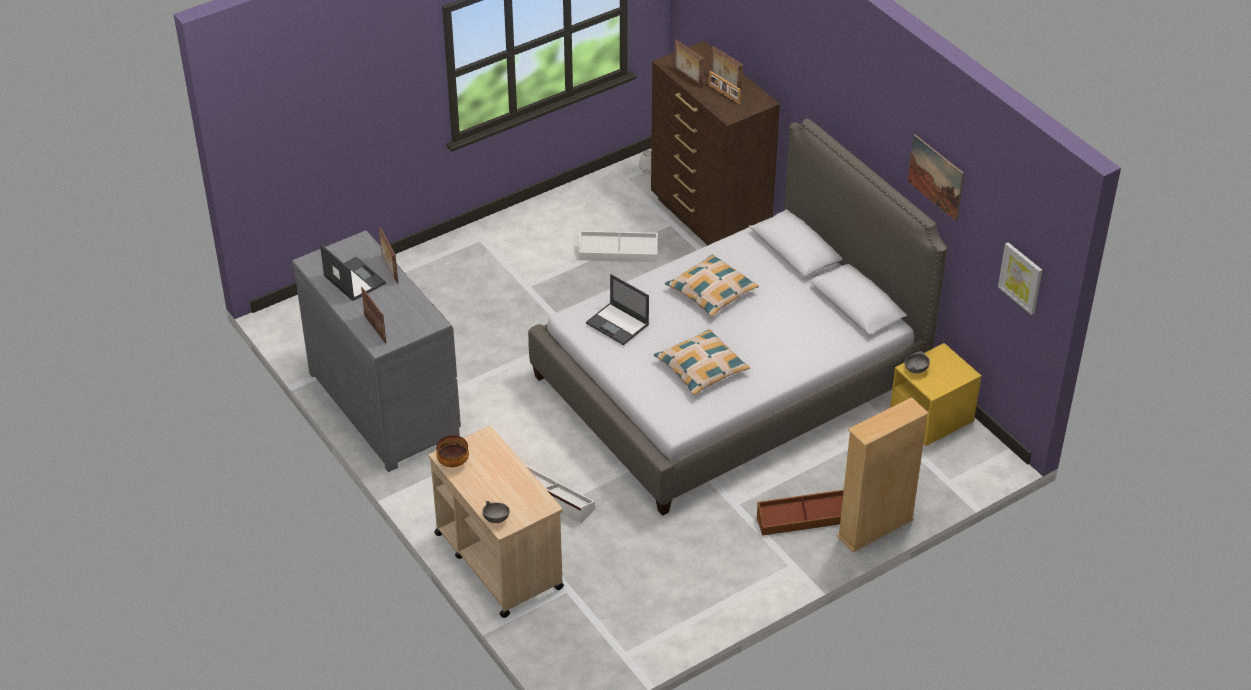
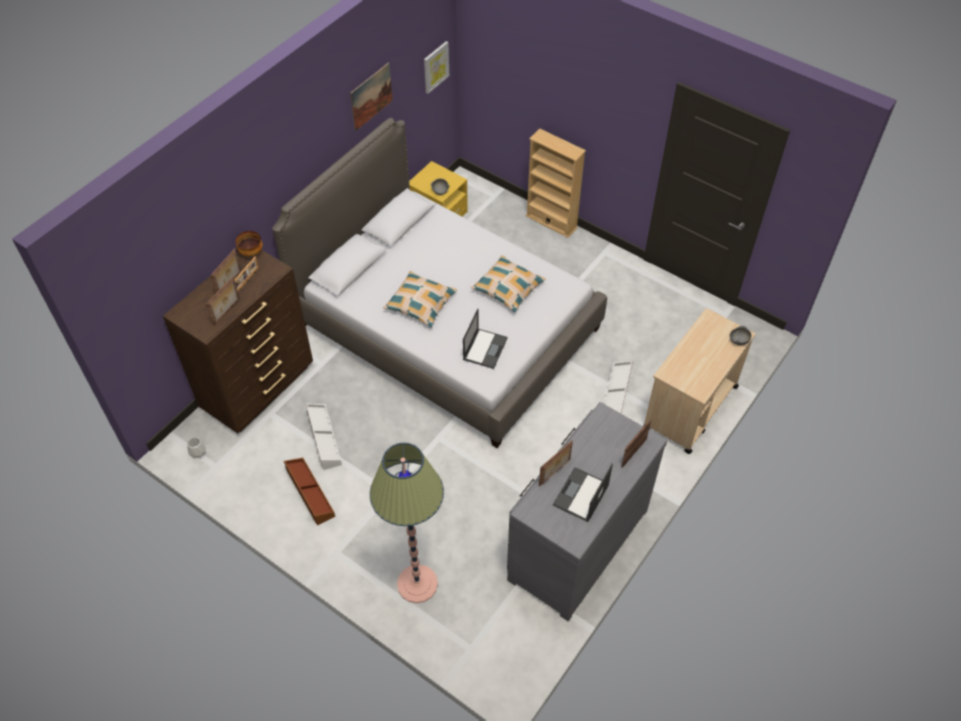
camera: 110 degrees left, 10 degrees up
(414, 283) = (417, 584): none -> floor lamp
(453, 463) = (703, 384): bowl -> bowl (251, 252)
(802, 519) = (562, 257): brown storage box -> brown storage box (309, 493)

